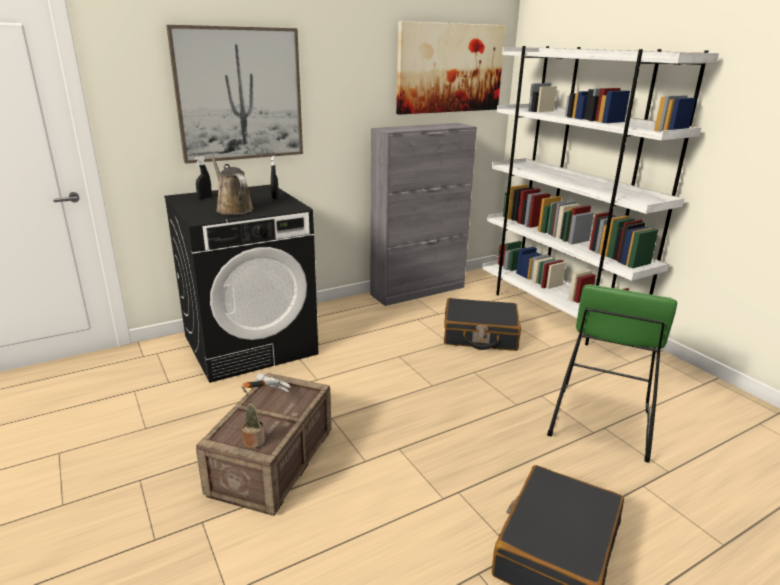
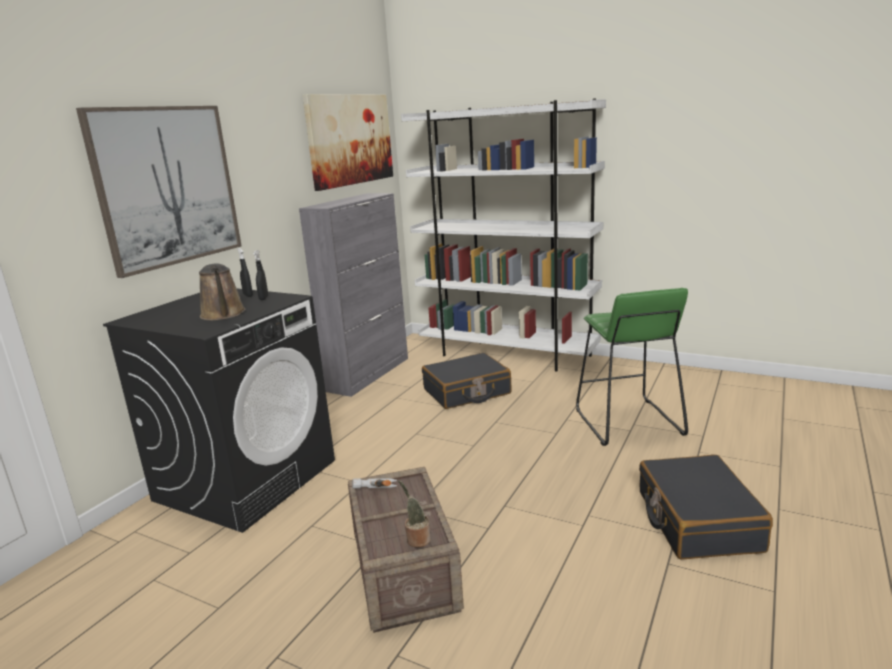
camera: 30 degrees left, 5 degrees down
(204, 197) = (163, 313): black spray bottle -> black spray bottle (263, 298)
(233, 209) = (223, 315): brown watering can -> brown watering can turned 135 degrees counterclockwise

